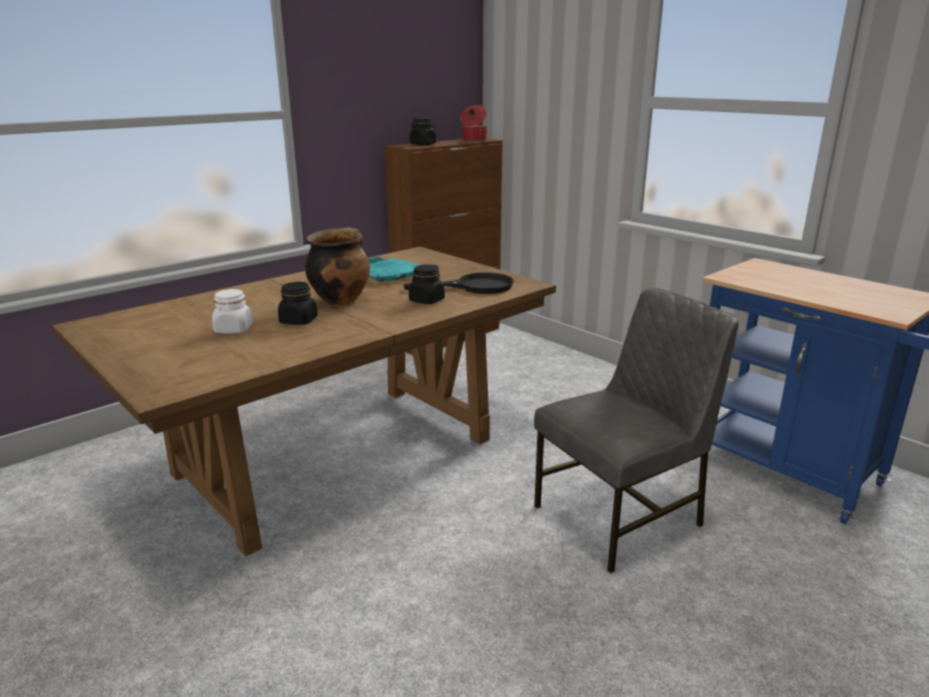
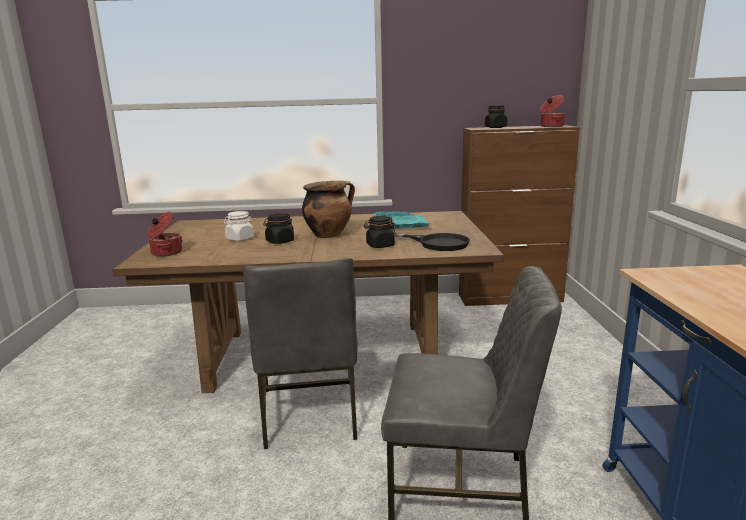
camera: 40 degrees right, 5 degrees down
(168, 372) = (165, 253): none -> cooking pot
(410, 519) = (309, 414): none -> grey chair

